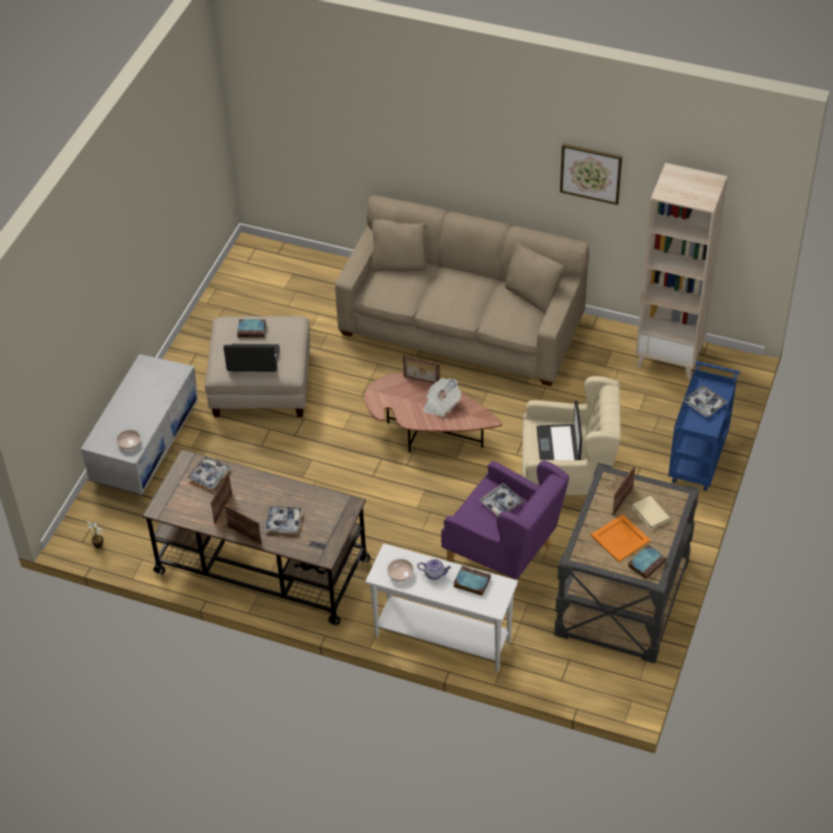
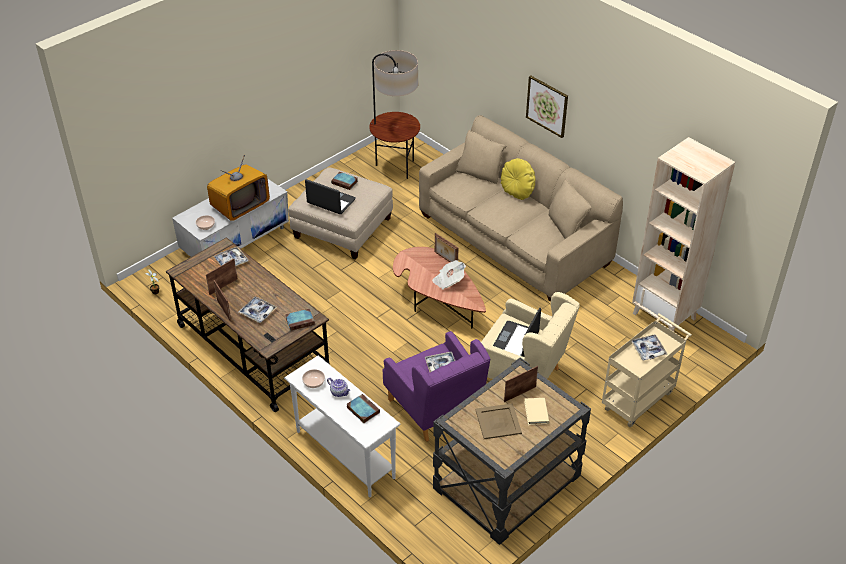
camera: 25 degrees right, 5 degrees down
(152, 403) = (240, 205): none -> television
(271, 286) = (395, 167): none -> floor lamp
(455, 274) = (517, 193): none -> yellow pillow
(591, 173) = (633, 134): picture -> picture (547, 106)
(620, 538) = (498, 421): orange tray -> beige tray
(647, 563) = (506, 449): book -> book (300, 321)
(698, 459) = (639, 400): blue cart -> beige cart

